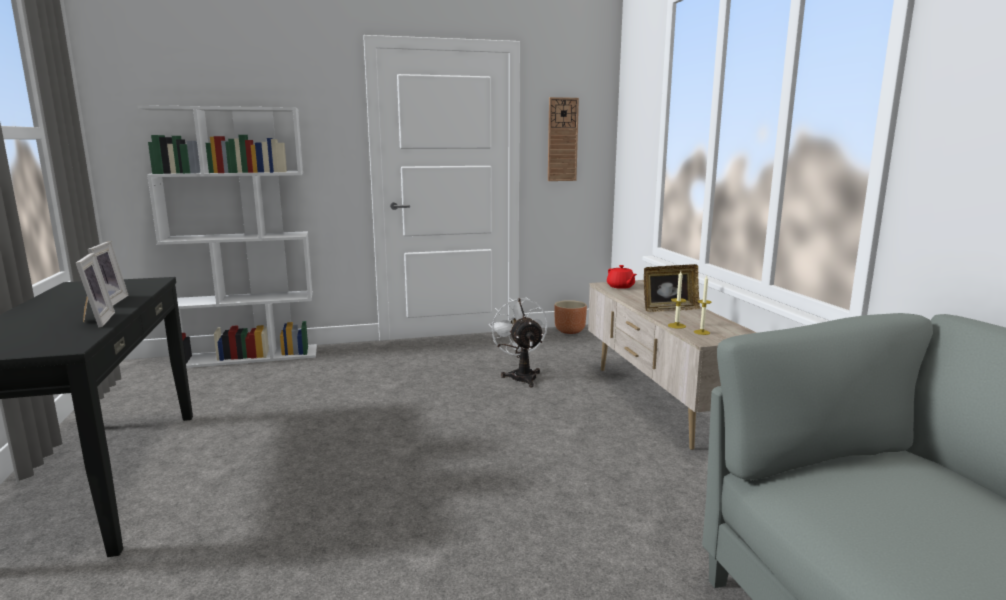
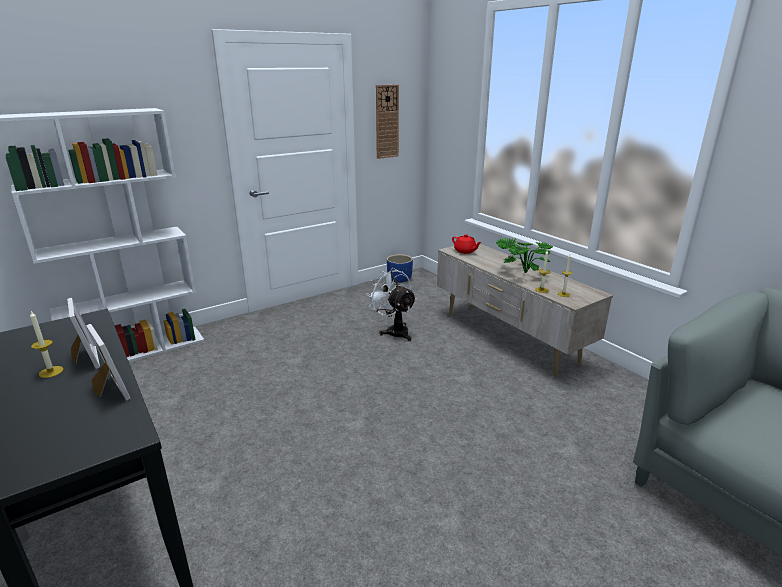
camera: 20 degrees left, 10 degrees up
(73, 305) = (51, 372): none -> candle
(569, 331) = (399, 280): brown planter -> blue planter
(669, 309) = (521, 272): picture frame -> potted plant

